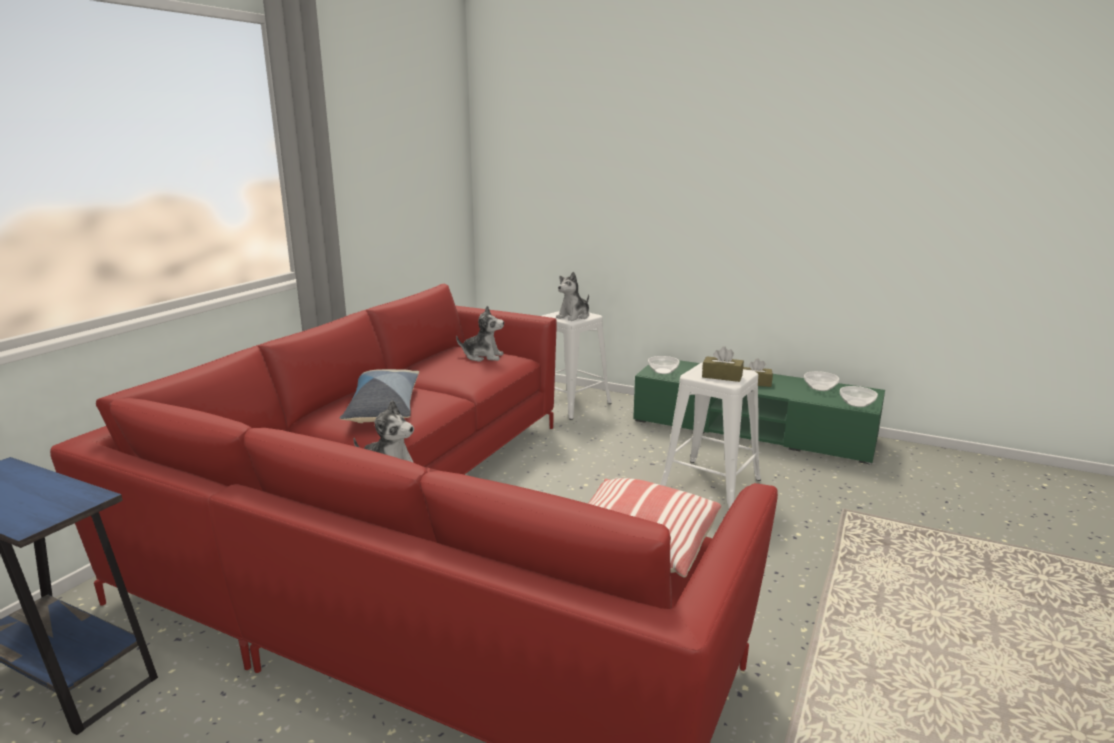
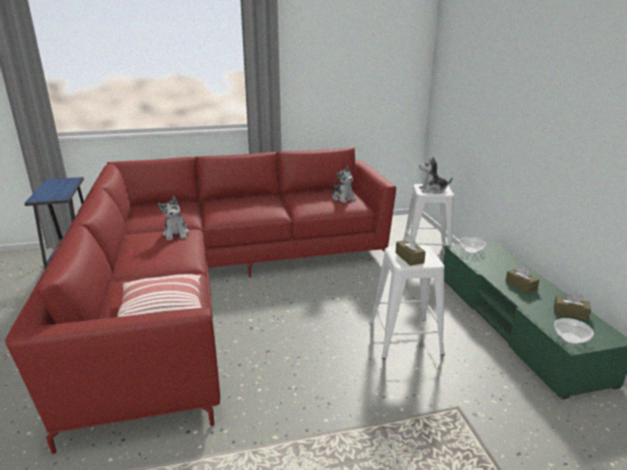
camera: 50 degrees right, 5 degrees up
(383, 407) = (241, 206): pillow -> none
(820, 387) = (570, 313): bowl -> brown tissue box

